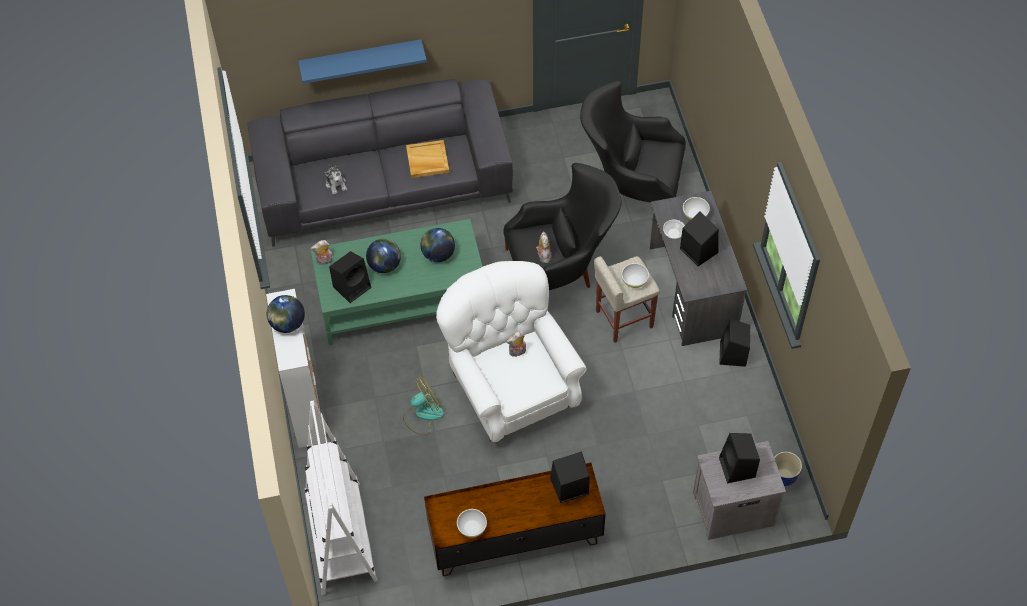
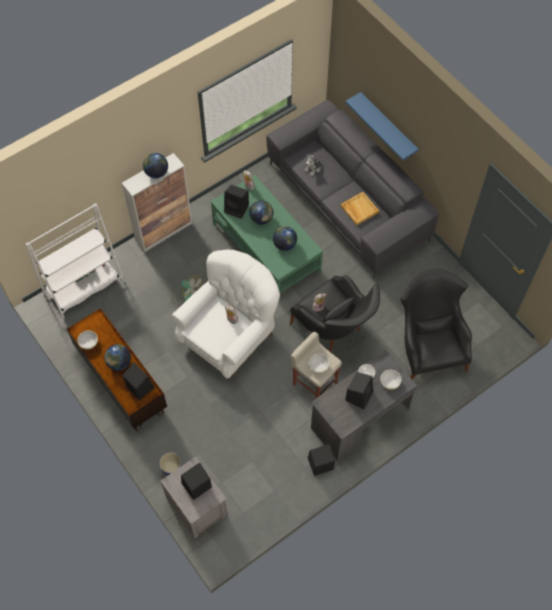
camera: 65 degrees right, 5 degrees up
(521, 500) = (119, 363): none -> globe
(783, 477) = (235, 532): planter -> planter (171, 469)

